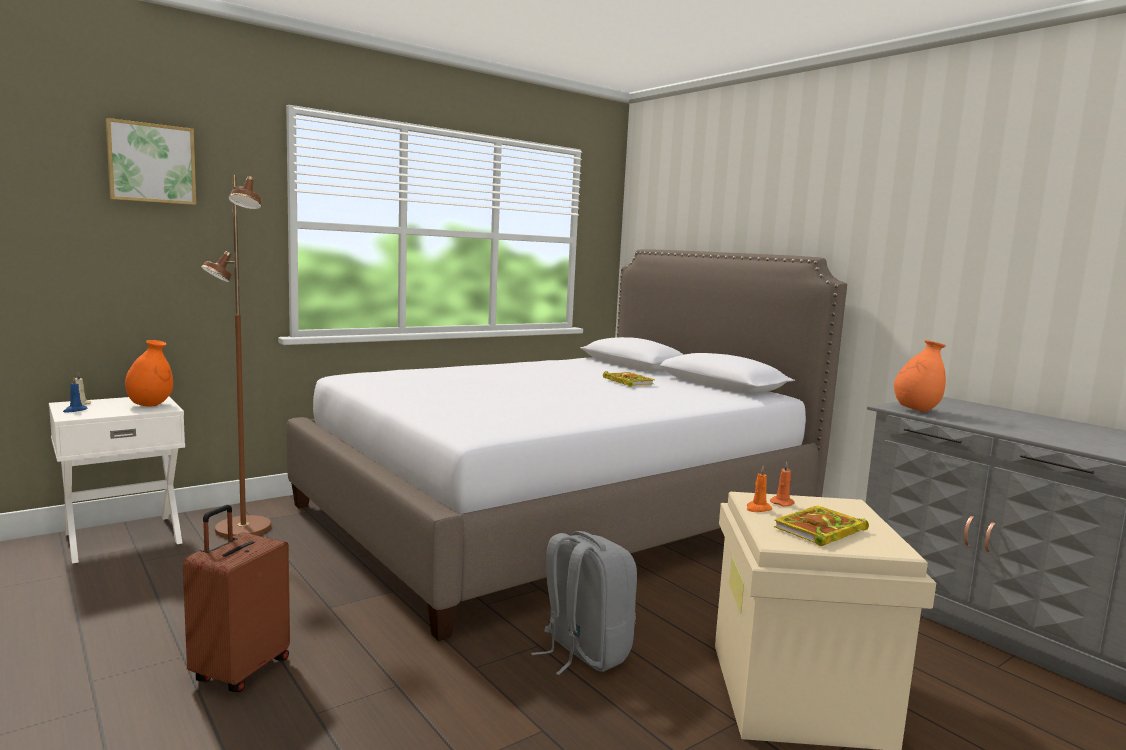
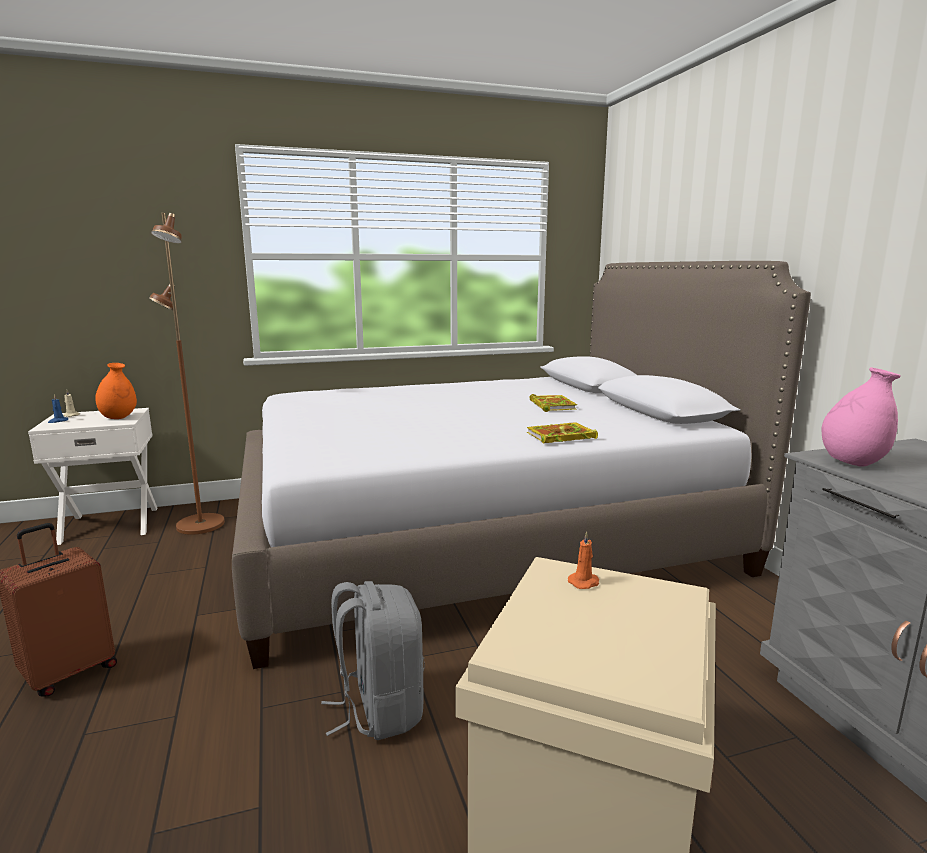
camera: 20 degrees right, 5 degrees up
(151, 163) = (117, 208): picture -> none
(758, 509) = (540, 589): orange candle -> none
(819, 531) = (586, 638): book -> book (559, 437)
(916, 410) = (852, 463): orange vase -> pink vase

